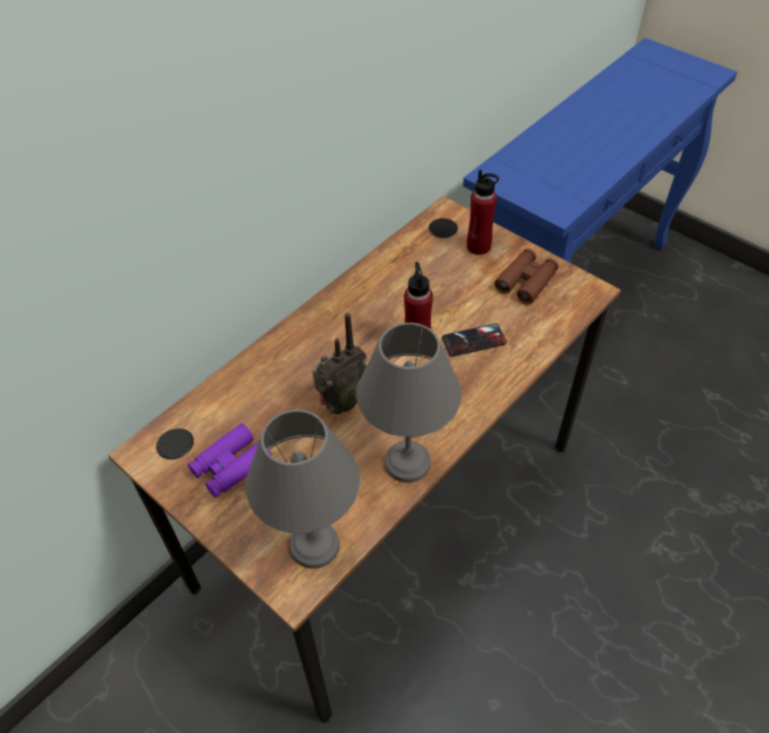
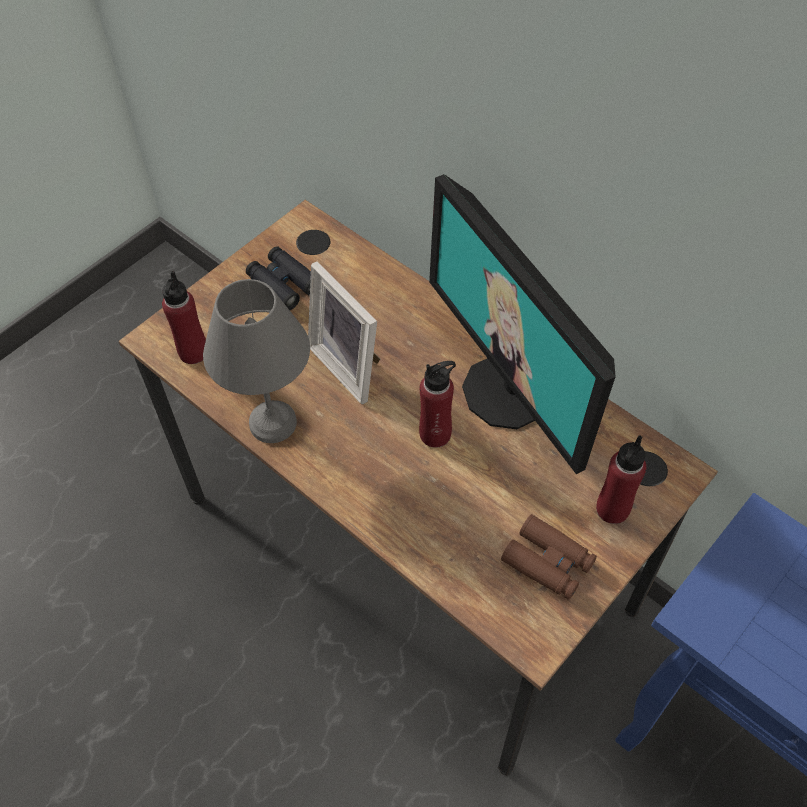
camera: 90 degrees right, 5 degrees up
(231, 466) = (283, 284): purple binoculars -> black binoculars
(317, 544) = (193, 352): grey table lamp -> red bottle
(341, 404) = (351, 365): radio -> picture frame
(374, 299) = (506, 392): none -> monitor
(474, 340) = (440, 493): phone -> none

